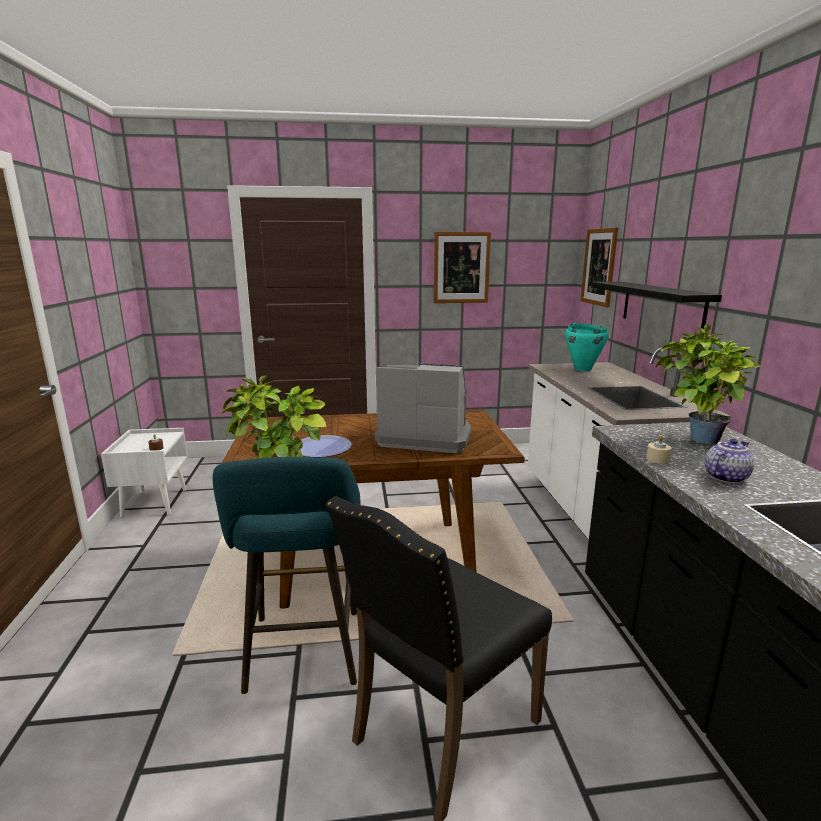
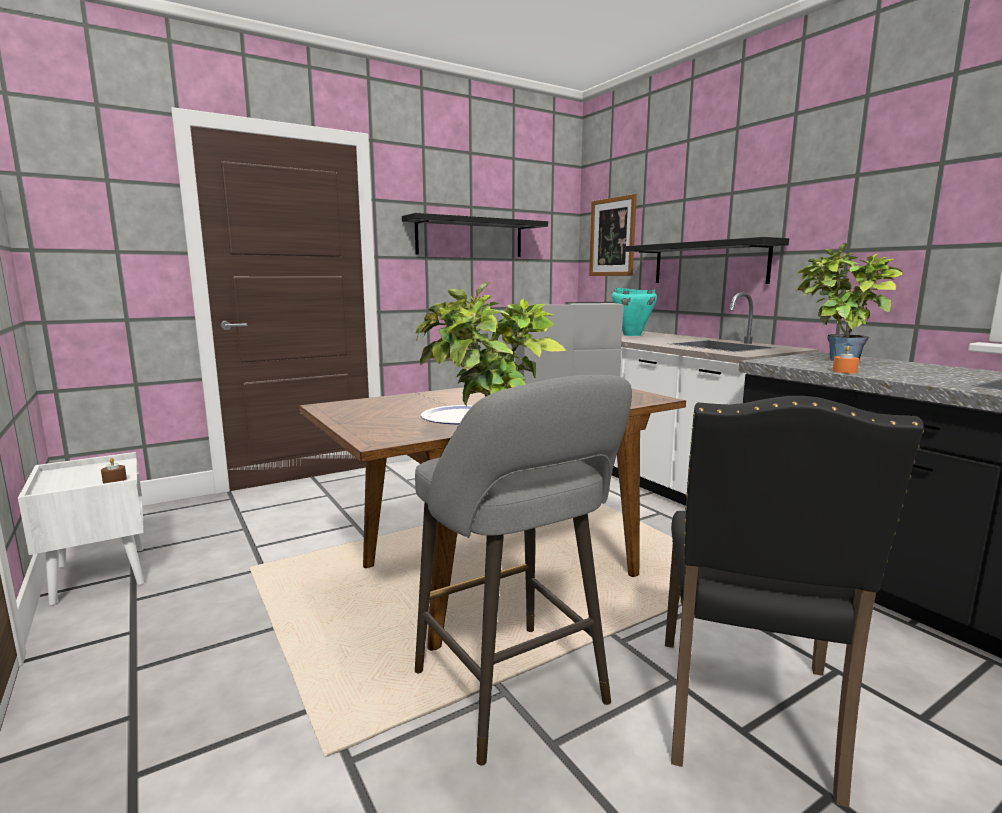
camera: 25 degrees left, 5 degrees down
(303, 655) = (515, 693): turquoise stool -> grey stool
(461, 268) = (470, 238): picture -> black shelf
(657, 459) = (844, 371): beige candle -> orange candle
(724, 477) = (916, 375): teapot -> none

